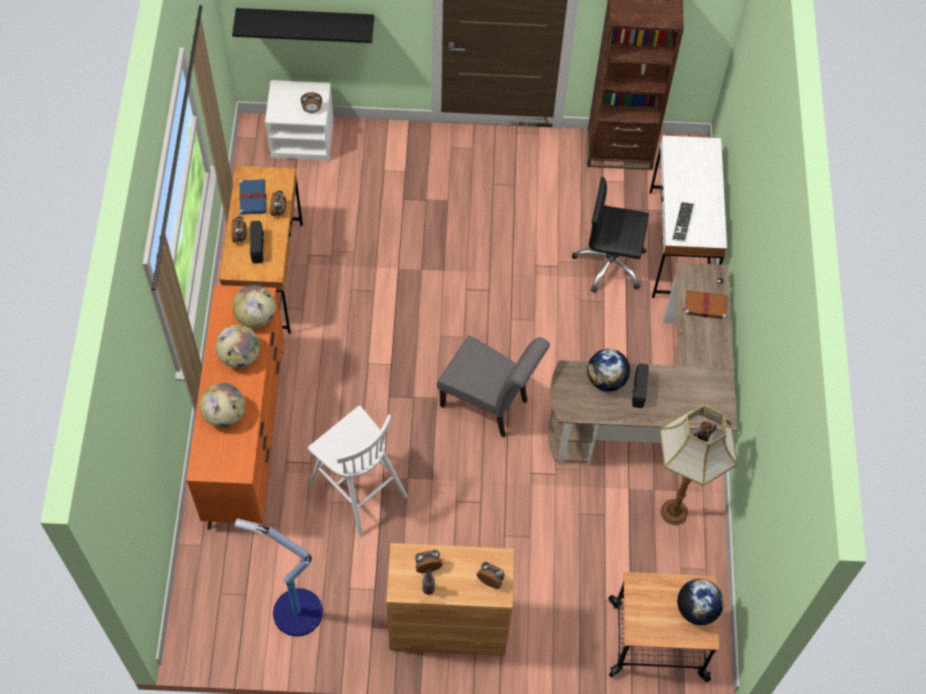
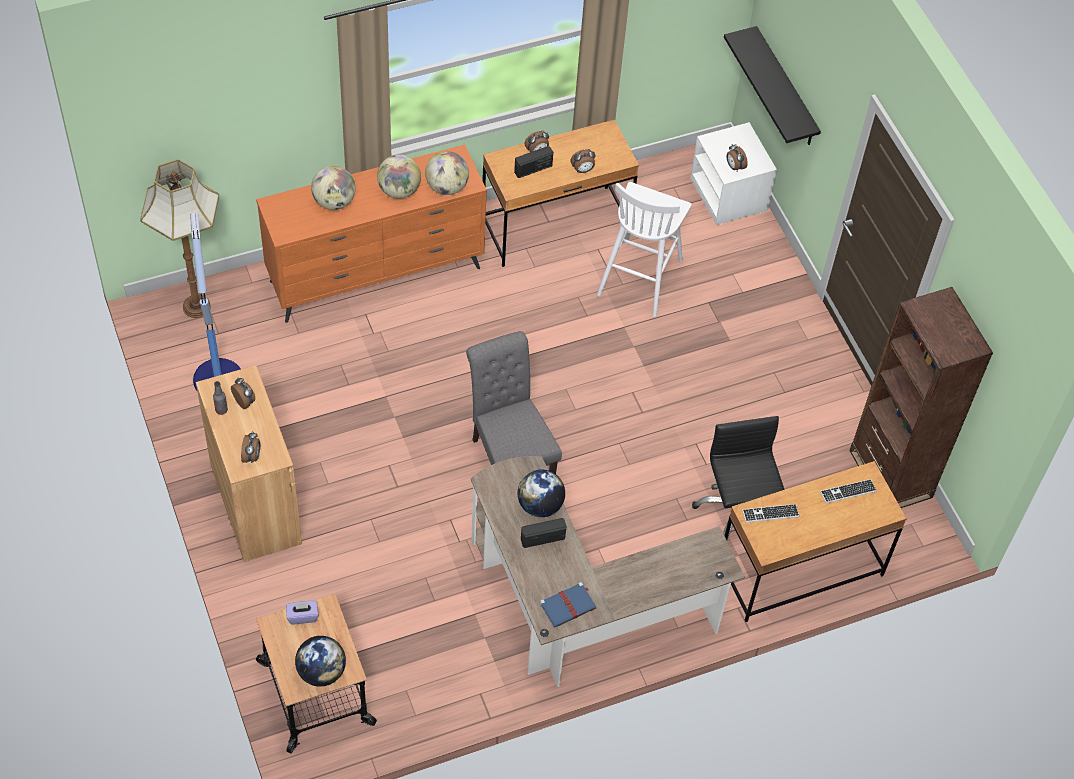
camera: 65 degrees right, 5 degrees down
(252, 197) = (586, 144): blue book -> blue book (568, 605)
(357, 489) = (363, 379): white stool -> white stool (640, 276)
(489, 405) = (509, 457): grey chair -> grey chair turned 150 degrees clockwise
(637, 605) = (302, 616): none -> purple tissue box
(673, 511) = (468, 663): floor lamp -> floor lamp (197, 306)
(678, 245) = (799, 570): white desk -> brown desk
(683, 164) = (848, 492): none -> keyboard
(704, 305) = (679, 569): brown book -> none

